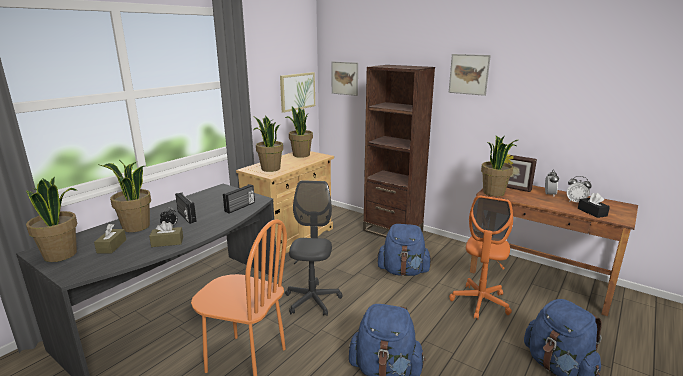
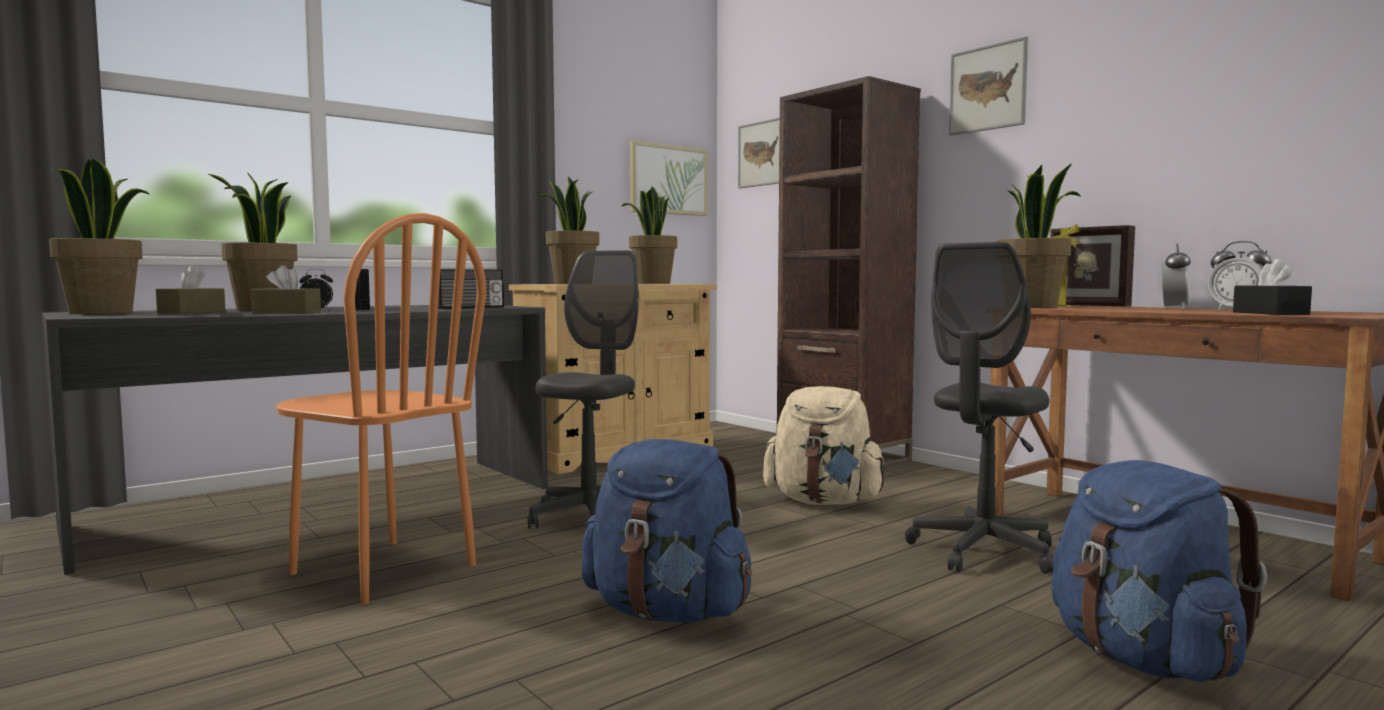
camera: 15 degrees right, 15 degrees down
(403, 271) = (824, 501): blue backpack -> beige backpack
(480, 302) = (983, 552): orange office chair -> grey office chair

